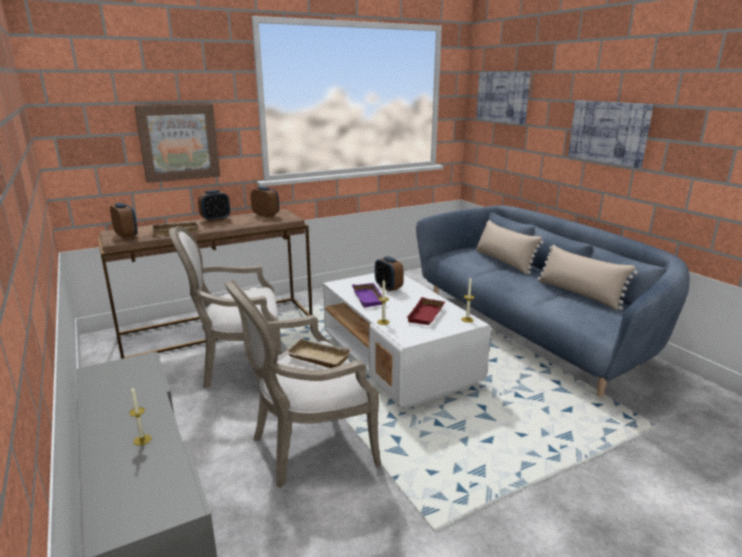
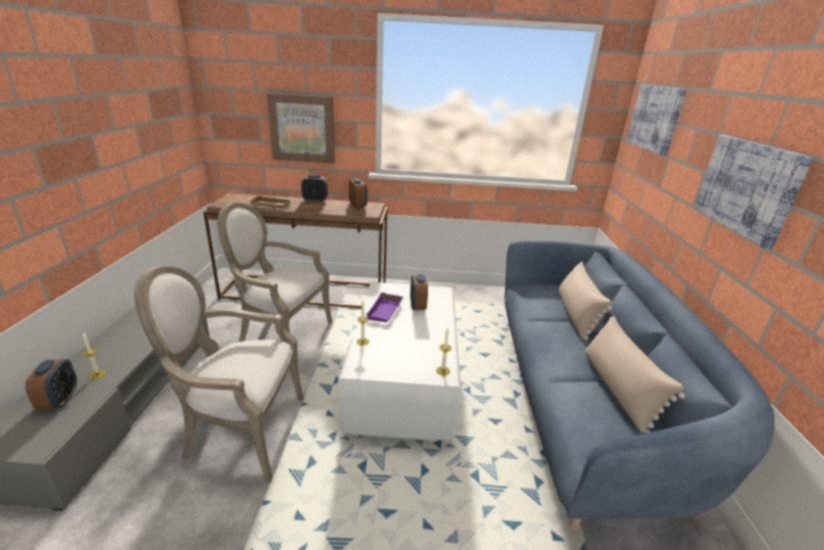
camera: 30 degrees right, 5 degrees up
(126, 235) = (235, 201): alarm clock -> alarm clock (59, 400)
(316, 358) = (247, 358): beige tray -> none
(427, 315) = (411, 350): red tray -> none

